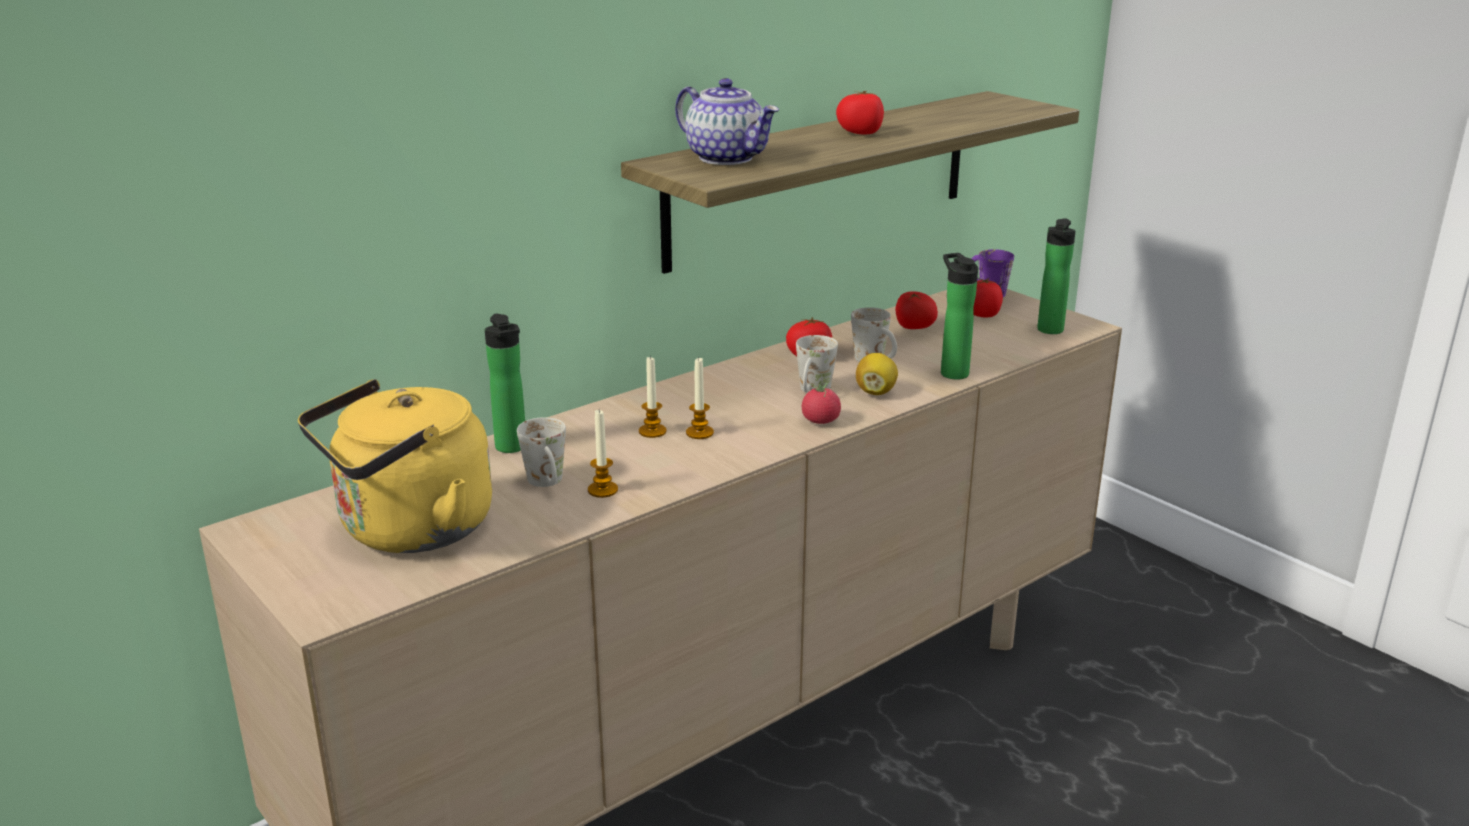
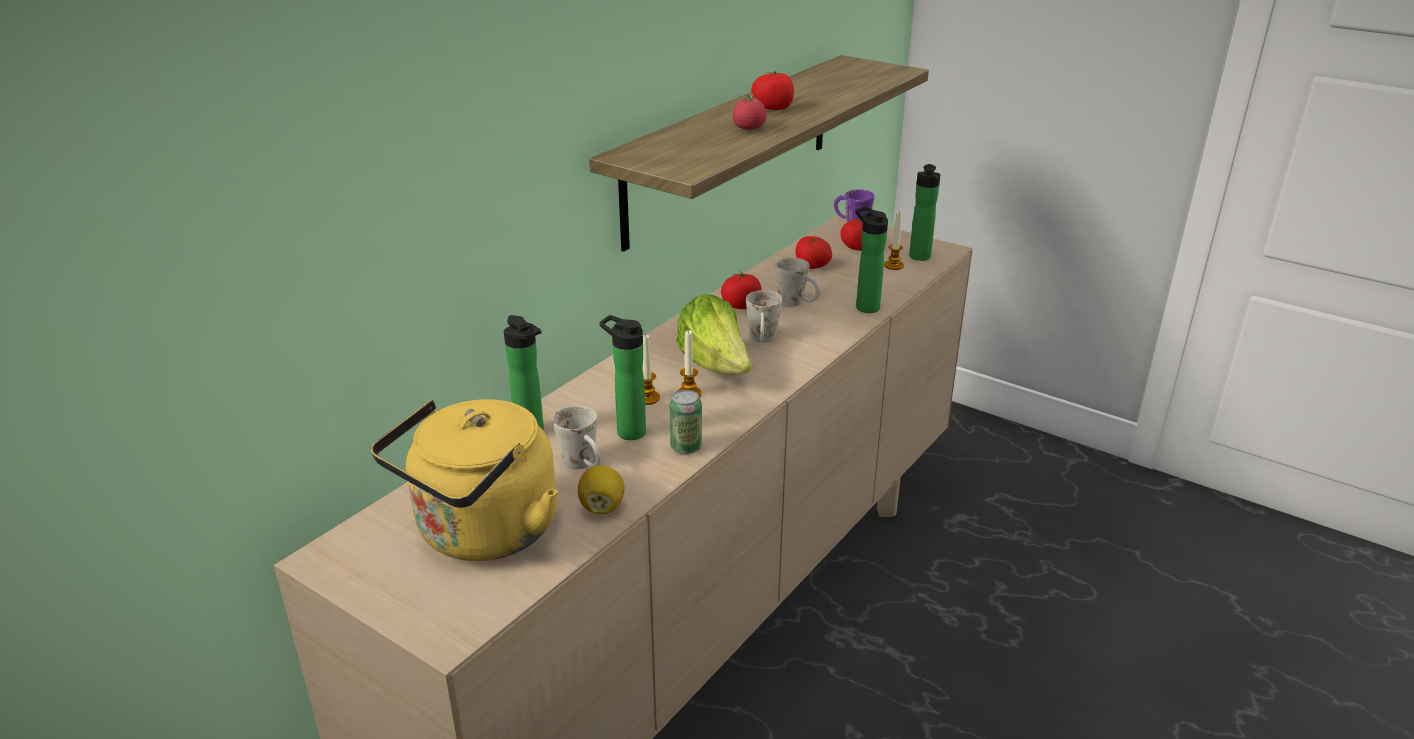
camera: 15 degrees left, 5 degrees up
(602, 490) = (636, 464): candle -> candle (893, 265)
(612, 459) = (627, 431): none -> bottle
(665, 481) = (686, 447): none -> can
(727, 158) = (681, 146): teapot -> none
(745, 411) = (716, 367): none -> lettuce
(820, 421) = (784, 368): tomato -> tomato (749, 128)
(875, 392) = (814, 333): lemon -> lemon (602, 507)

